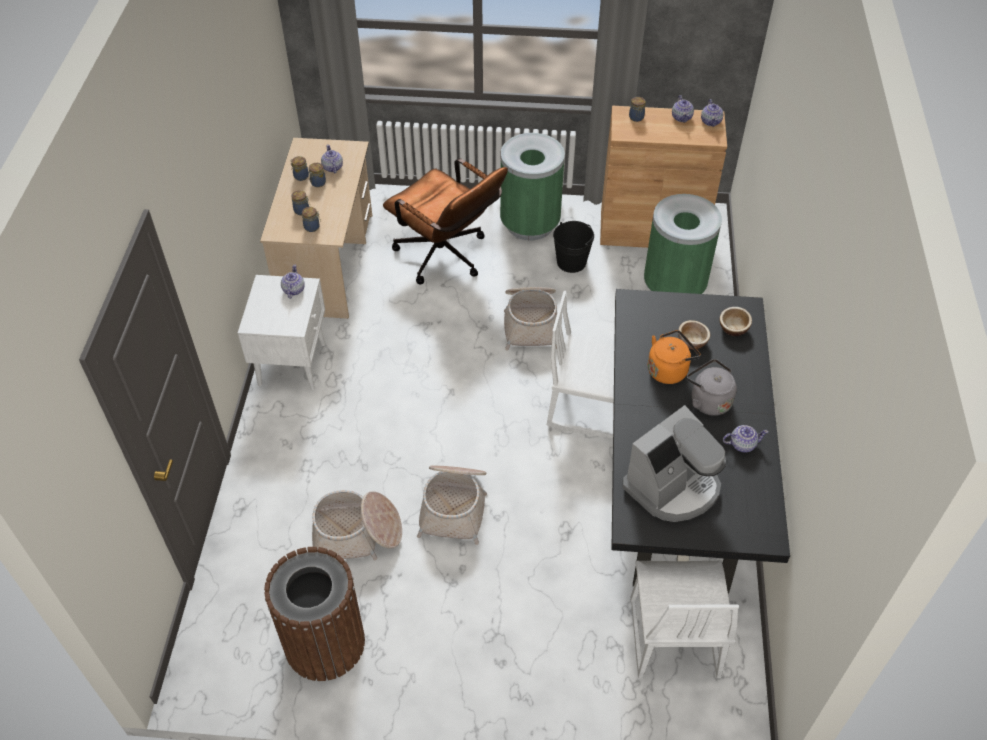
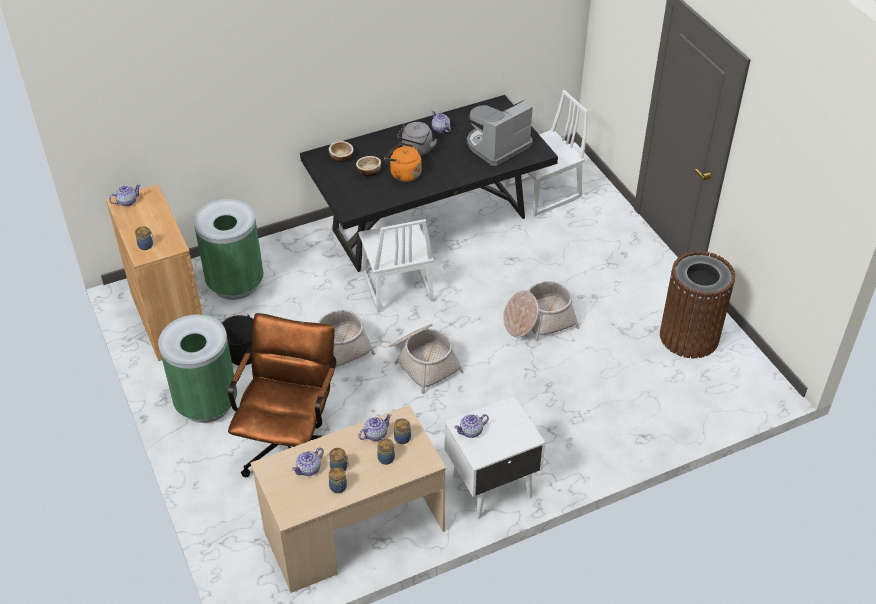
camera: 120 degrees left, 5 degrees down
(357, 535) = (605, 360): basket -> basket (423, 362)
(673, 487) = (497, 146): coffee machine -> coffee machine turned 60 degrees counterclockwise
(681, 117) = (130, 219): teapot -> teapot (375, 434)

